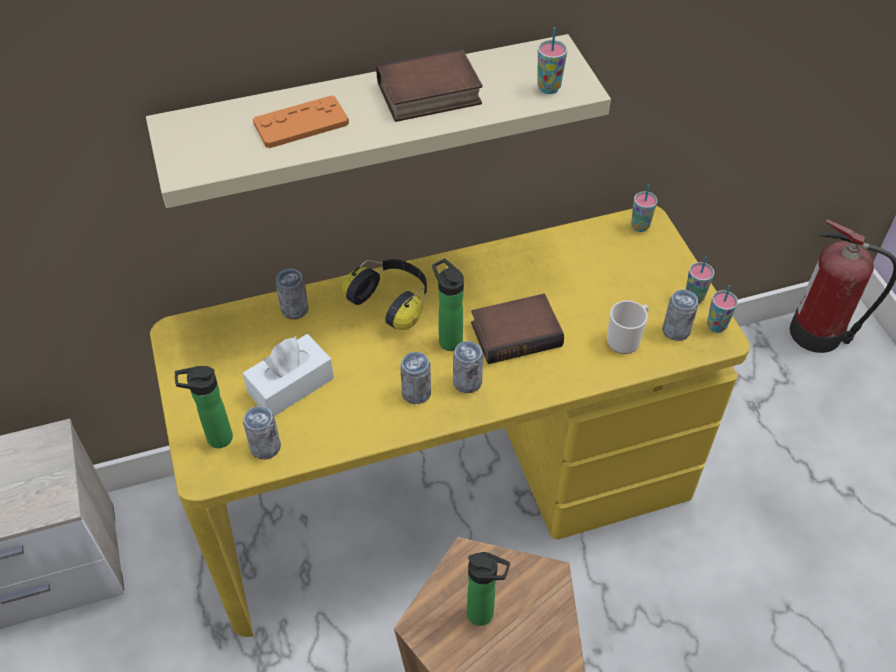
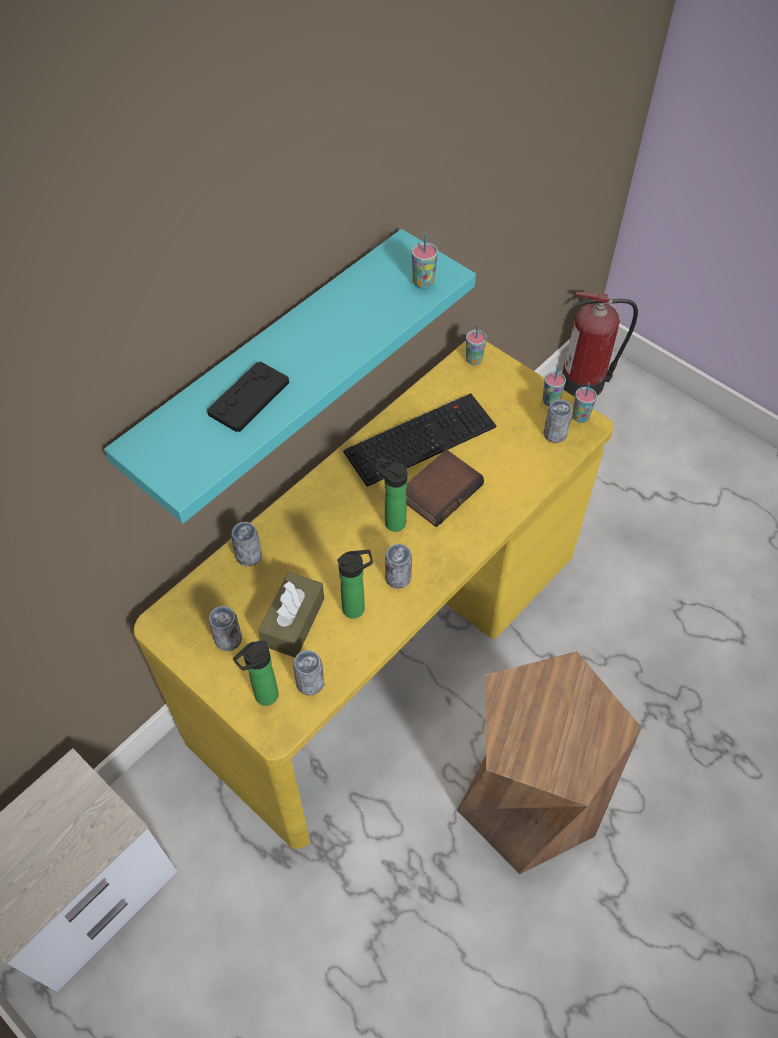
camera: 30 degrees left, 5 degrees up
(291, 385) = (293, 622): white tissue box -> brown tissue box
(301, 123) = (249, 398): orange game controller -> black game controller
(368, 116) = (270, 364): beige shelf -> turquoise shelf
(392, 301) = (325, 511): headphones -> none
(428, 95) = (334, 328): book -> none
(467, 382) = (431, 550): can -> can (228, 639)
(484, 615) = (544, 723): bottle -> bottle (357, 608)
(533, 275) = (420, 437): none -> keyboard
(626, 339) = (524, 458): mug -> none

